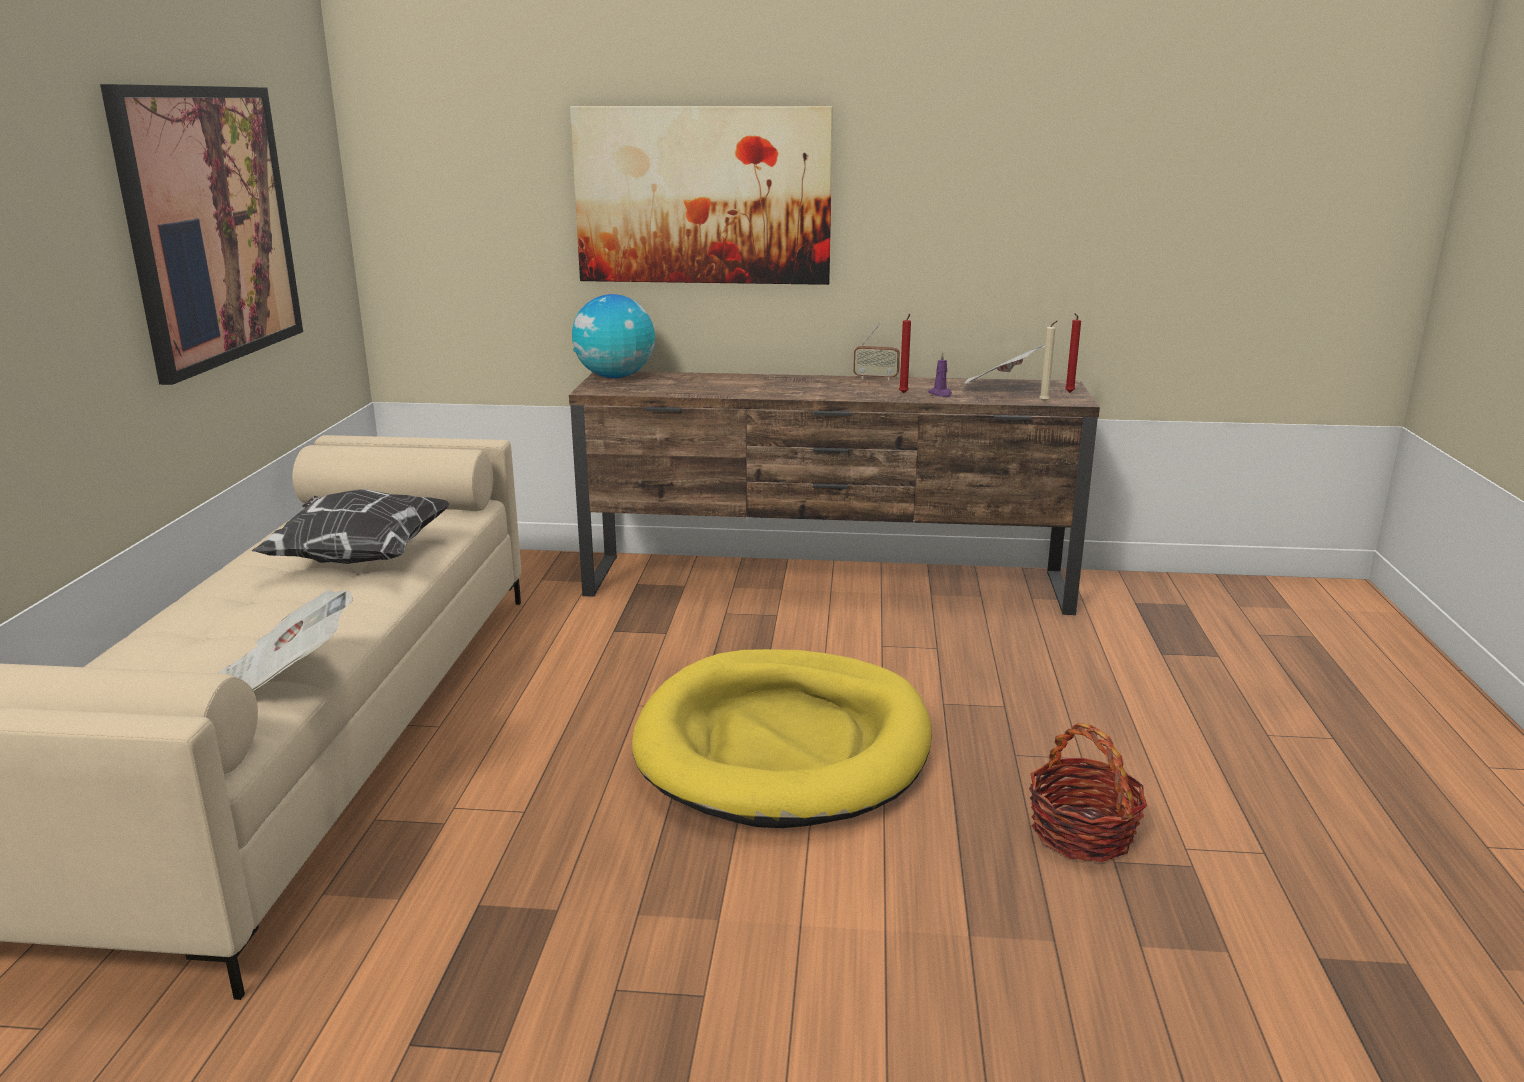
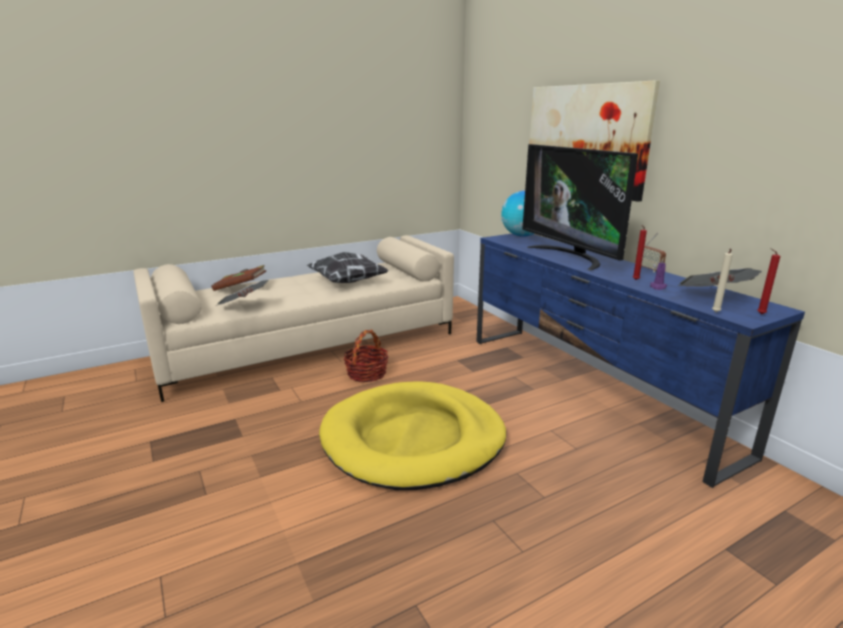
camera: 55 degrees right, 0 degrees up
(152, 657) = (241, 287): none -> brown book
(210, 226) = (353, 138): picture -> none
(763, 387) = (570, 256): none -> television
(828, 585) = (590, 390): brown tv stand -> blue tv stand
(1082, 833) = (433, 579): basket -> basket (366, 373)

